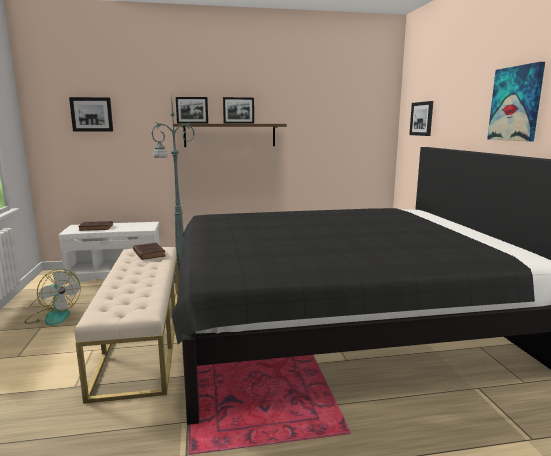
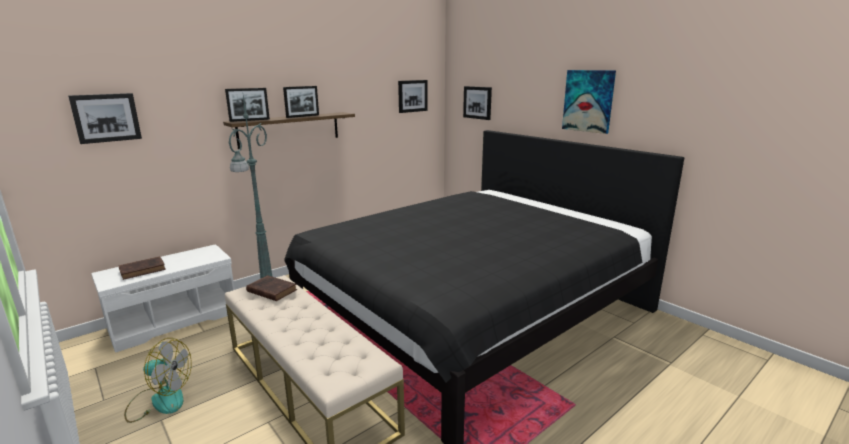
camera: 30 degrees left, 5 degrees up
(359, 113) = (412, 96): none -> picture

